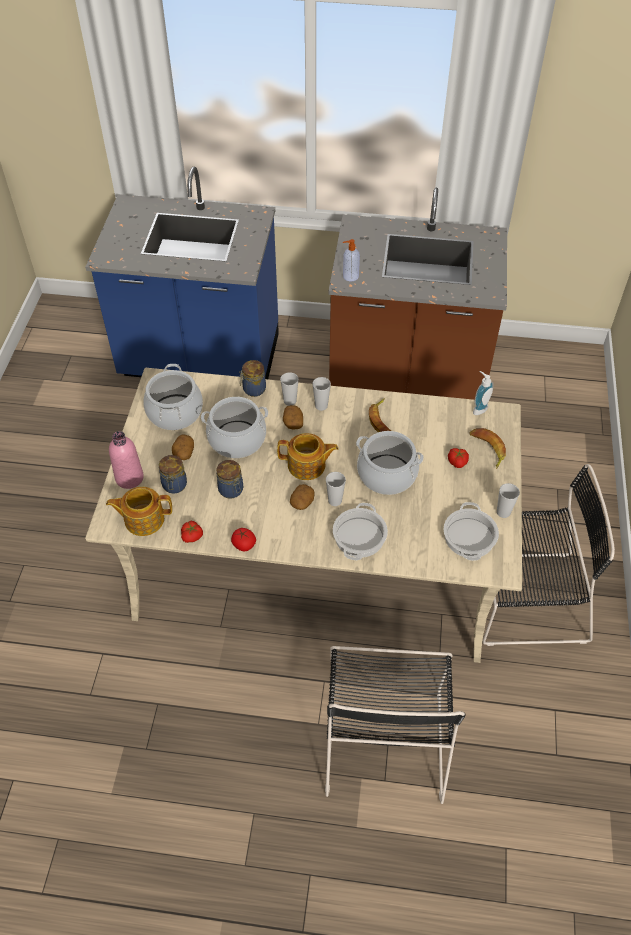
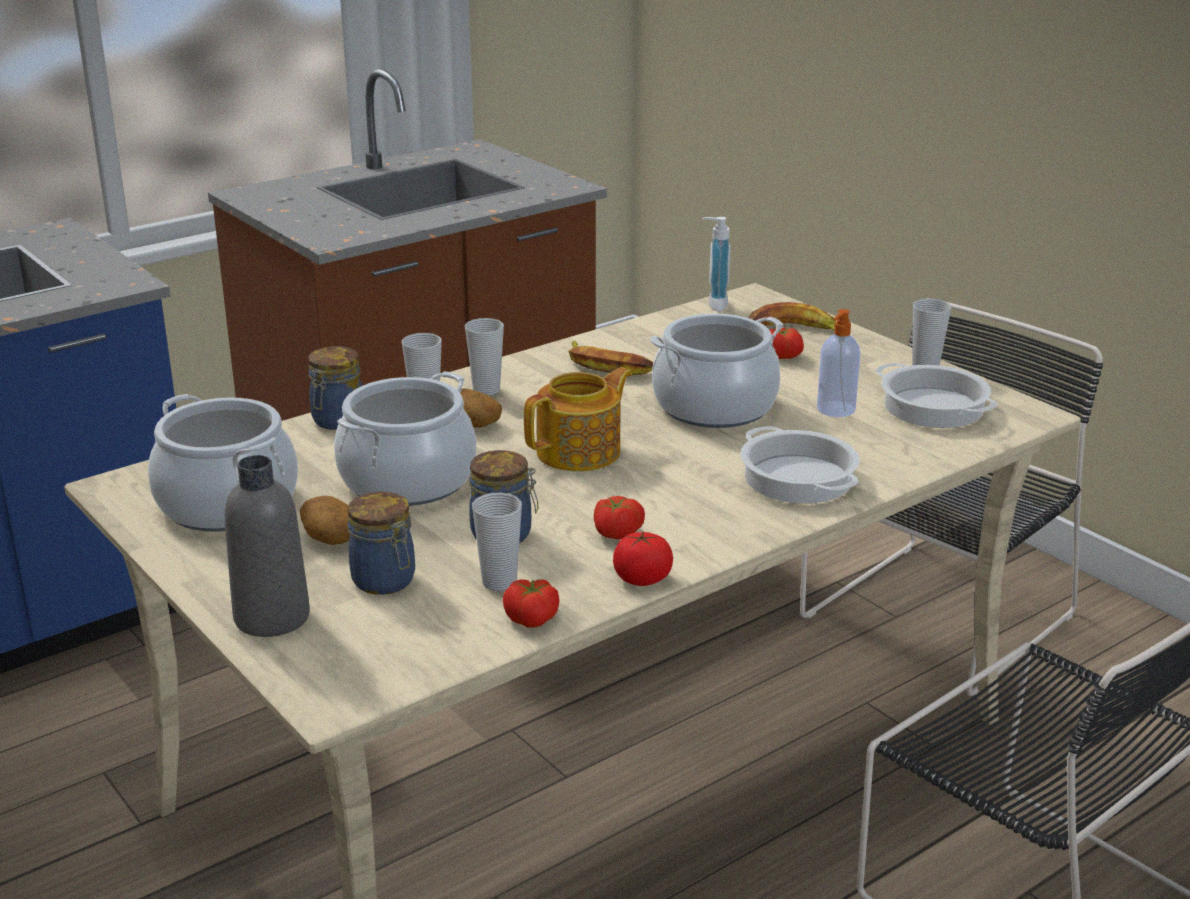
camera: 45 degrees left, 25 degrees down
(129, 478) = (272, 617): pink bottle -> grey bottle
(143, 519) = (397, 650): teapot -> none
(265, 516) = (616, 532): none -> tomato
(302, 502) = (646, 489): potato -> none
(335, 501) = (692, 464): cup -> cup (499, 582)
(350, 276) = (329, 233): soap dispenser -> soap dispenser (835, 410)

